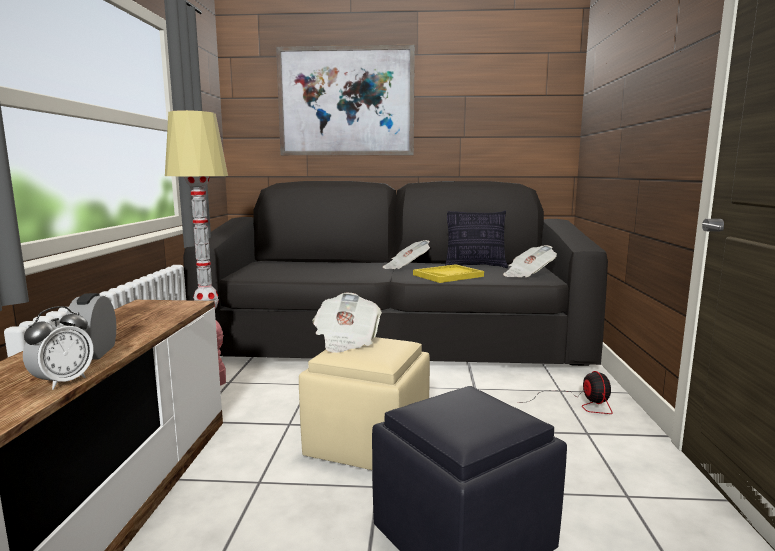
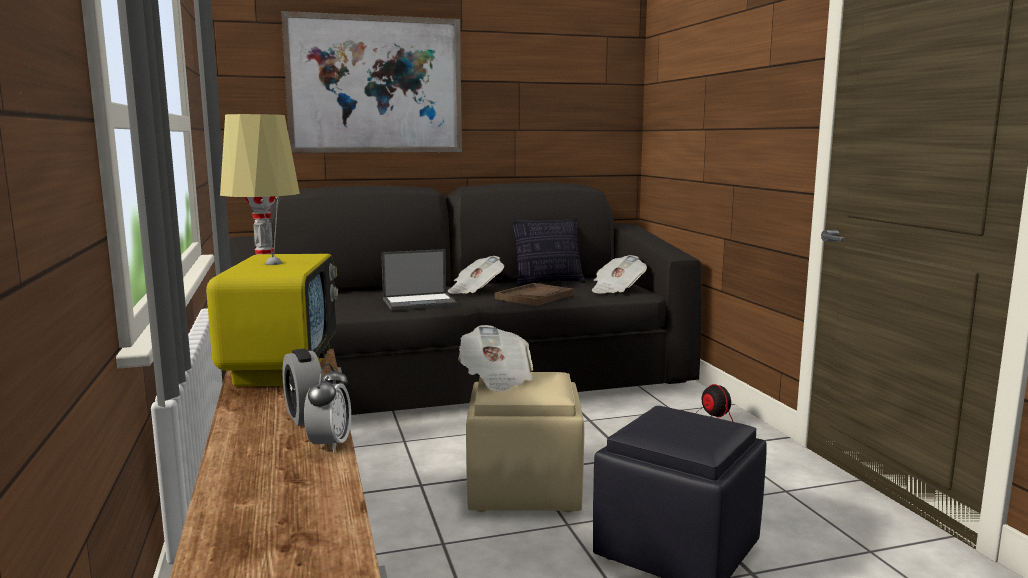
camera: 20 degrees left, 0 degrees up
(150, 312) = (281, 369): none -> television
(351, 273) = (420, 302): none -> laptop
(448, 275) = (534, 297): yellow tray -> brown tray

